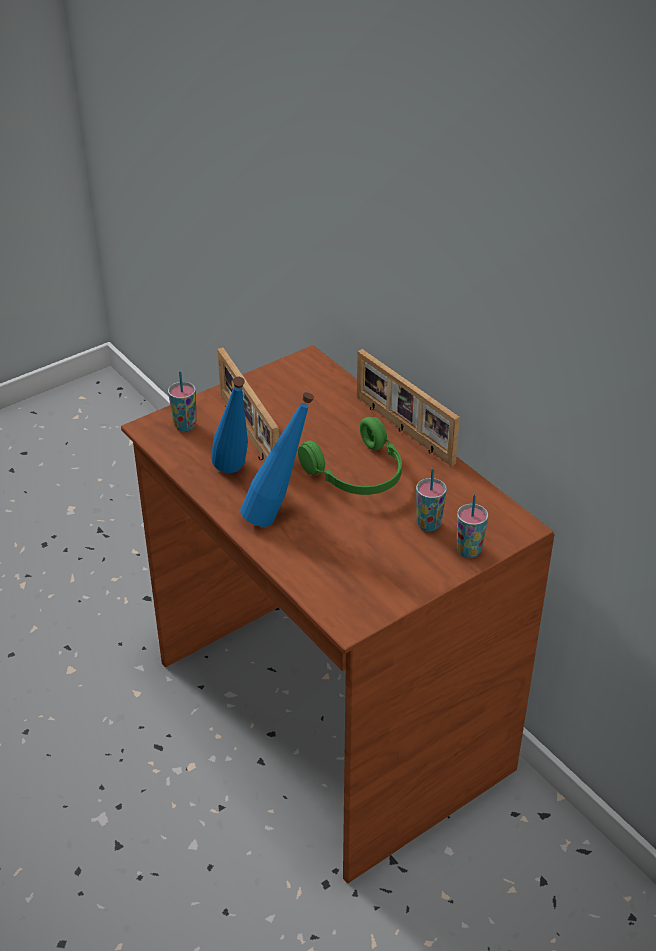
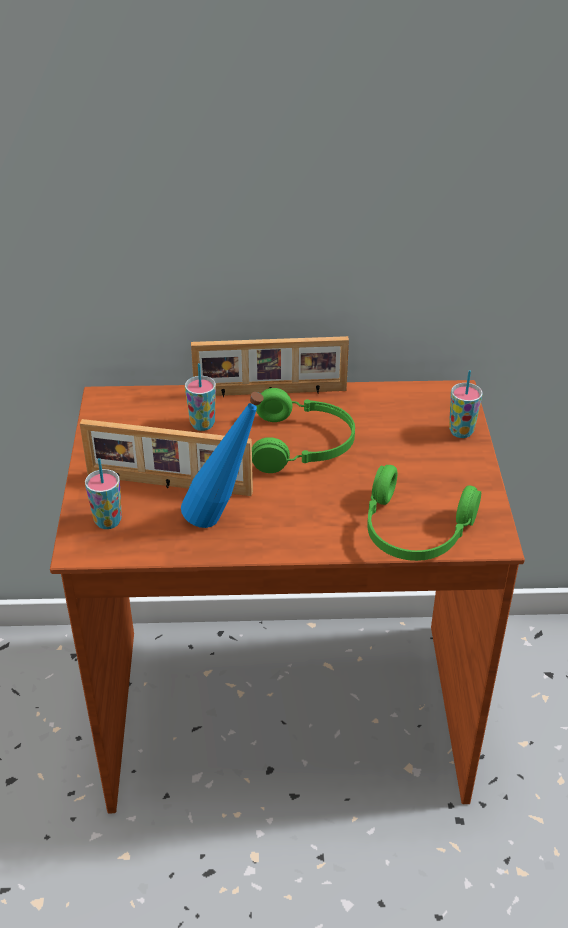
camera: 55 degrees left, 0 degrees up
(278, 515) = (311, 519): blue bottle -> none
(315, 574) = (414, 532): none -> green headphones
(428, 524) = (408, 437): cup -> cup (202, 424)

